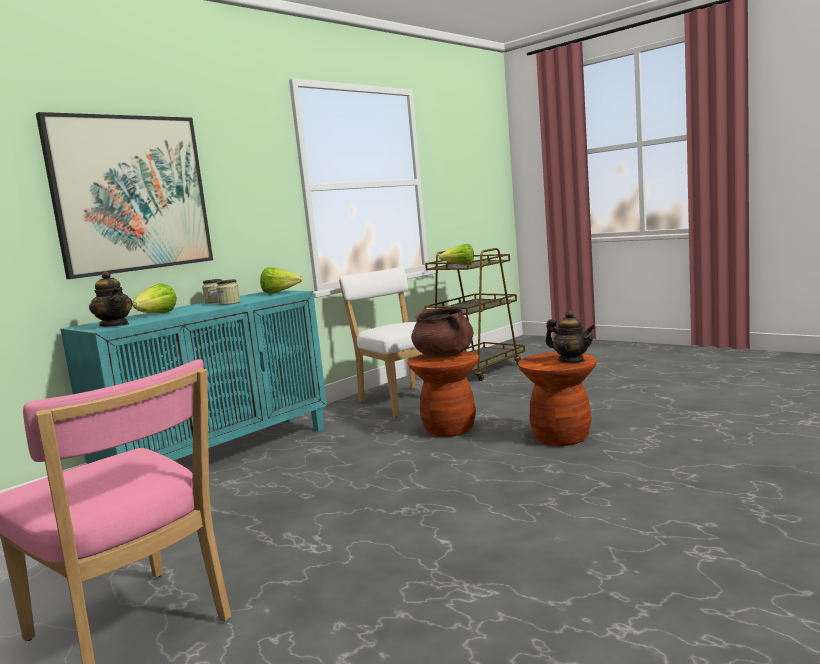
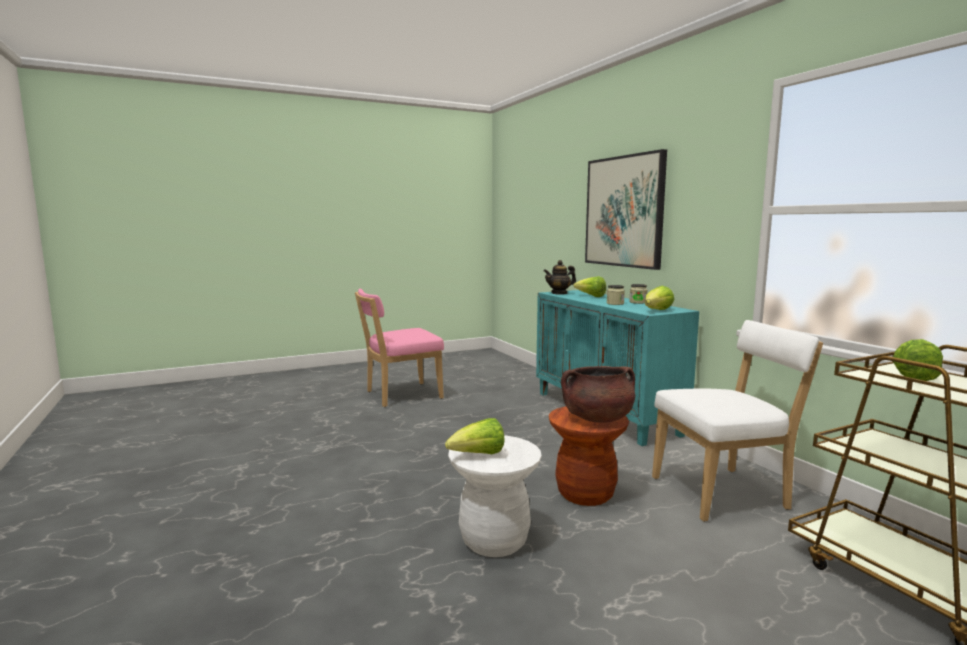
camera: 110 degrees right, 0 degrees up
(561, 437) = (494, 540): brown stool -> white stool
(571, 361) = (478, 455): teapot -> lettuce

